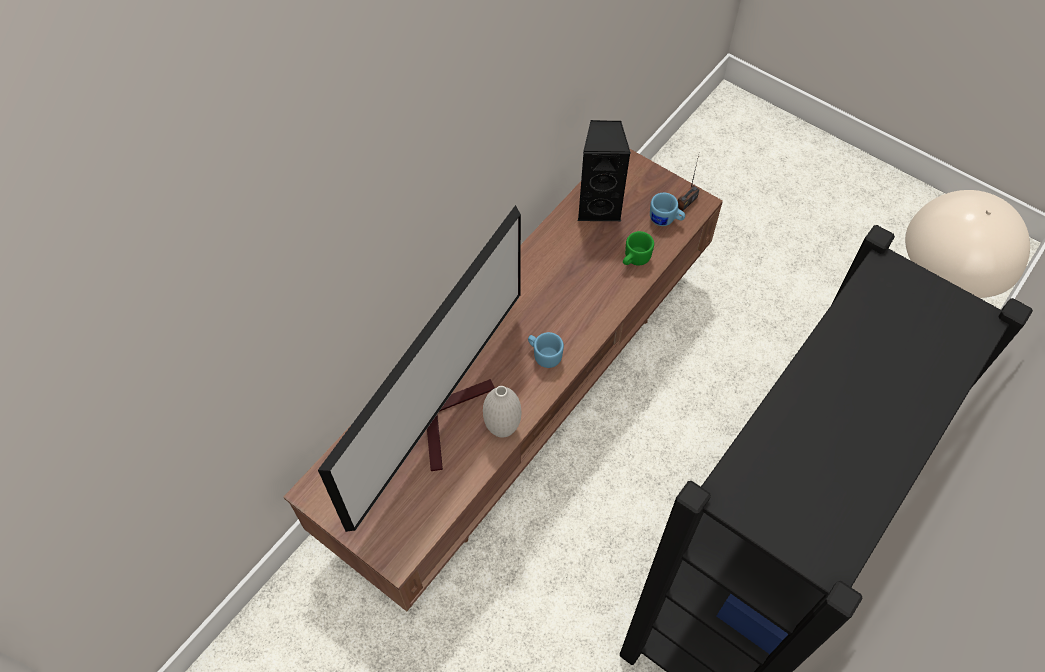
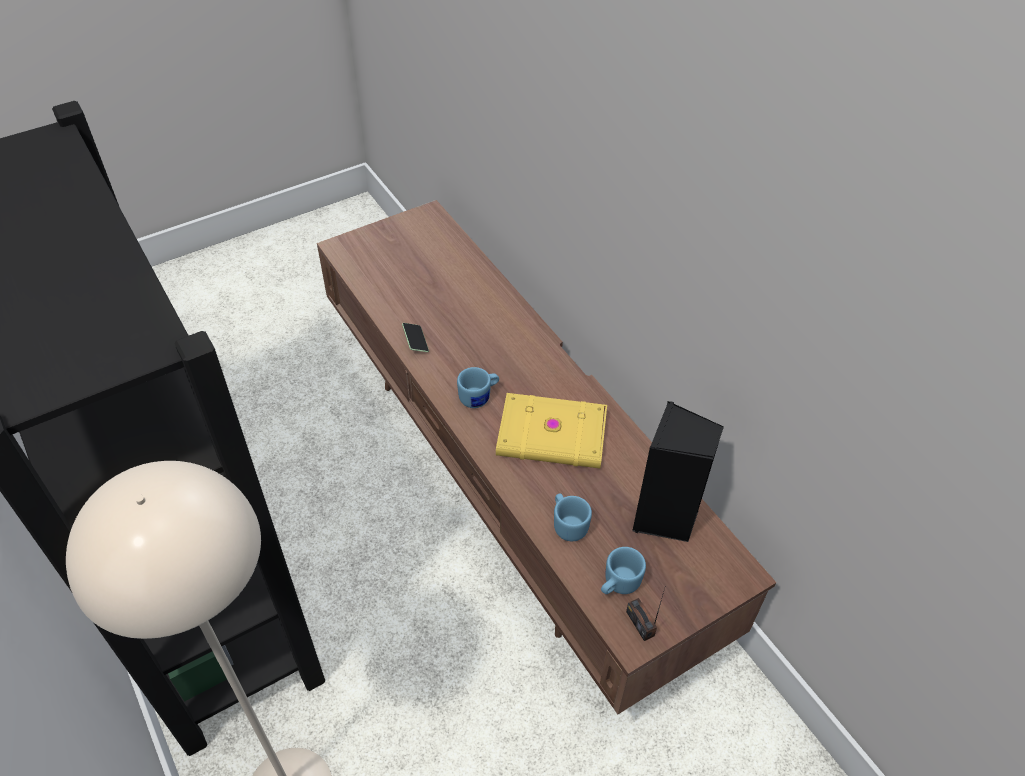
camera: 110 degrees right, 10 degrees down
(448, 414) = (453, 309): television -> none
(502, 428) = (415, 341): white vase -> phone
(560, 292) = (552, 436): none -> yellow book
(634, 259) = (568, 524): green mug -> blue mug

